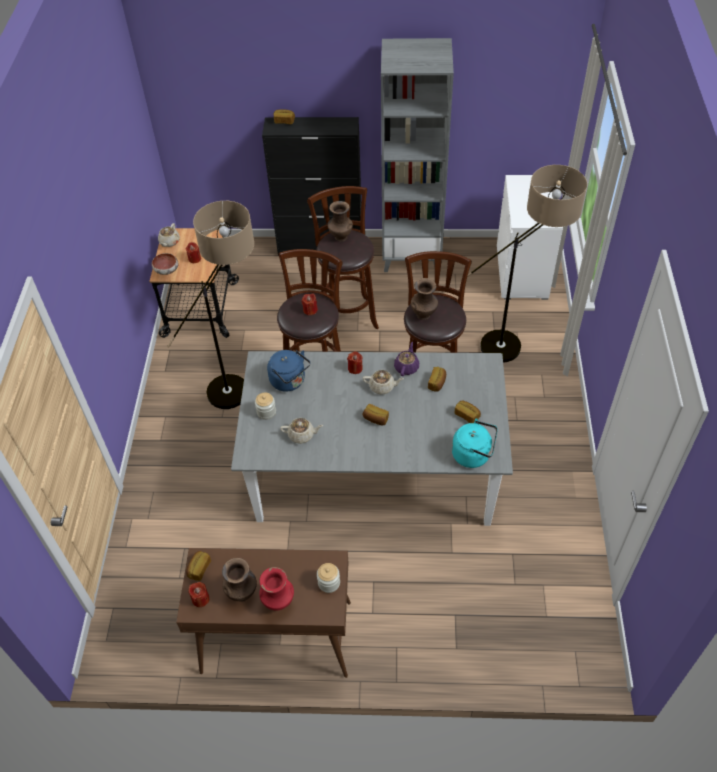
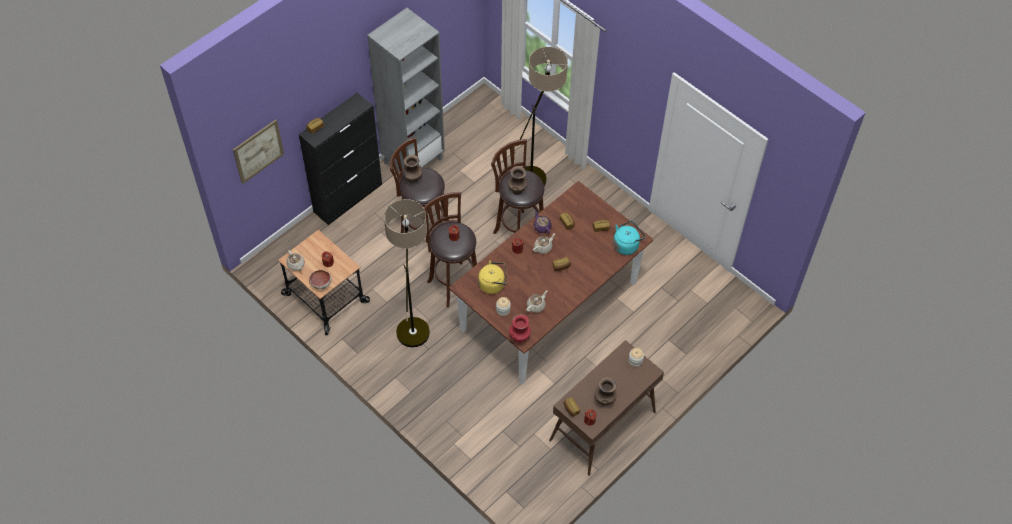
camera: 50 degrees left, 5 degrees up
(205, 102) = (258, 151): none -> picture
(279, 602) = (625, 388): red vase -> red vase (519, 337)
(289, 381) = (493, 284): blue kettle -> yellow kettle
(373, 473) = (549, 306): grey dining table -> brown dining table
(521, 273) = (490, 123): white dresser -> none

